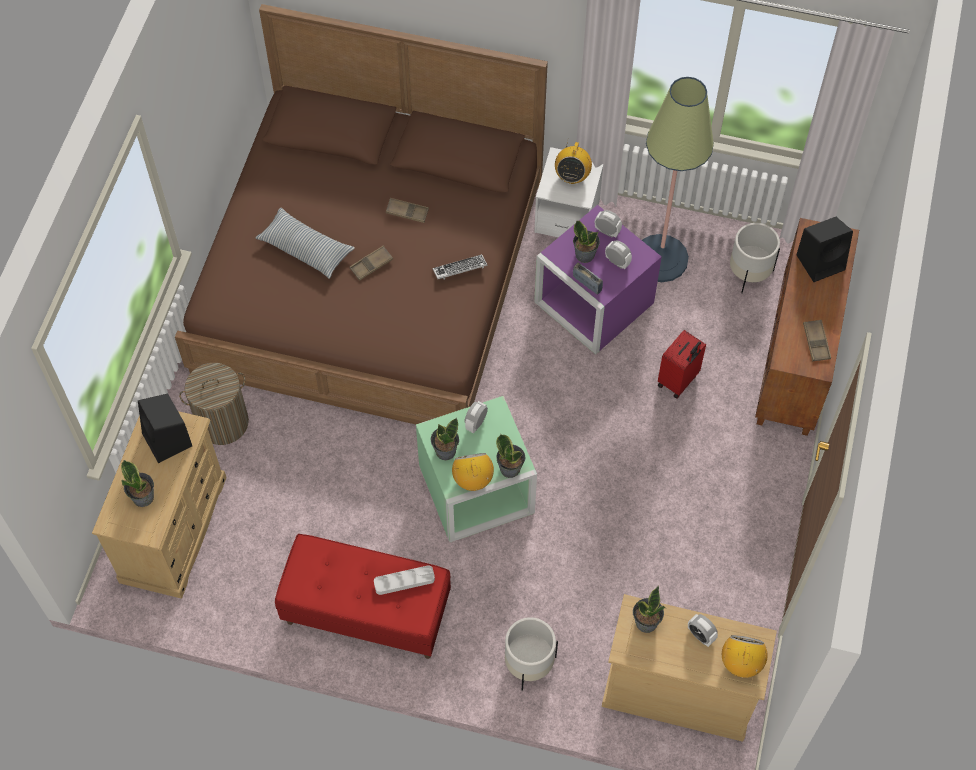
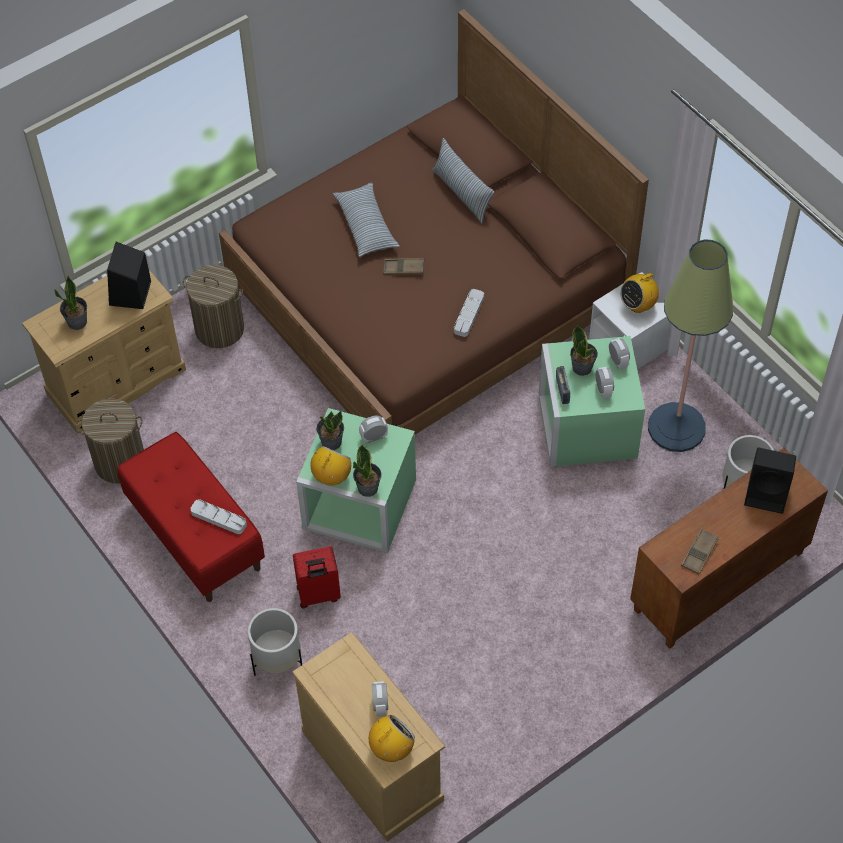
camera: 40 degrees right, 5 degrees down
(243, 596) = (120, 462): none -> laundry basket
(360, 170) = (462, 193): none -> pillow
(407, 212) = (468, 246): brown tray -> none
(460, 269) = (469, 314): keyboard -> grey tray
(592, 302) = (585, 425): purple storage box -> green storage box
(646, 622) = (347, 664): potted plant -> none
(678, 381) = (600, 532): red suitcase -> red suitcase (318, 595)

